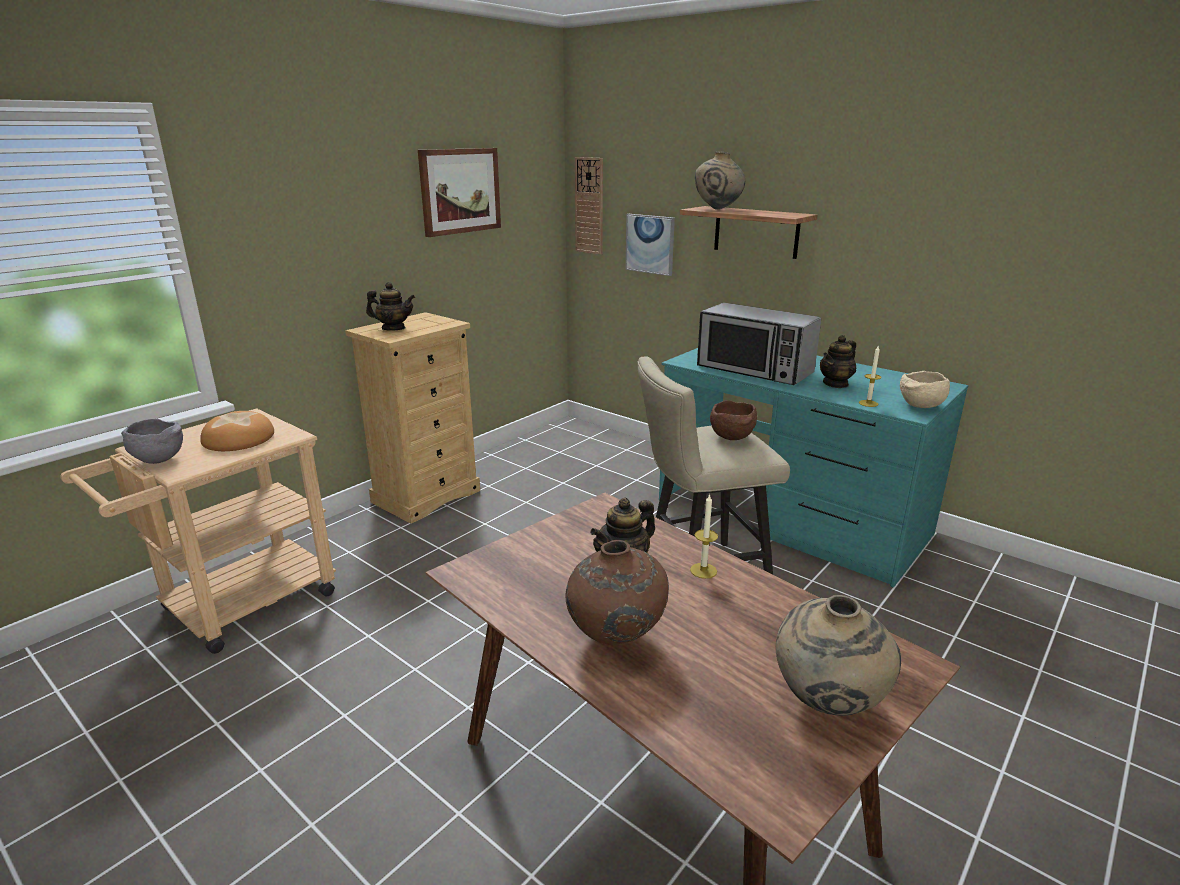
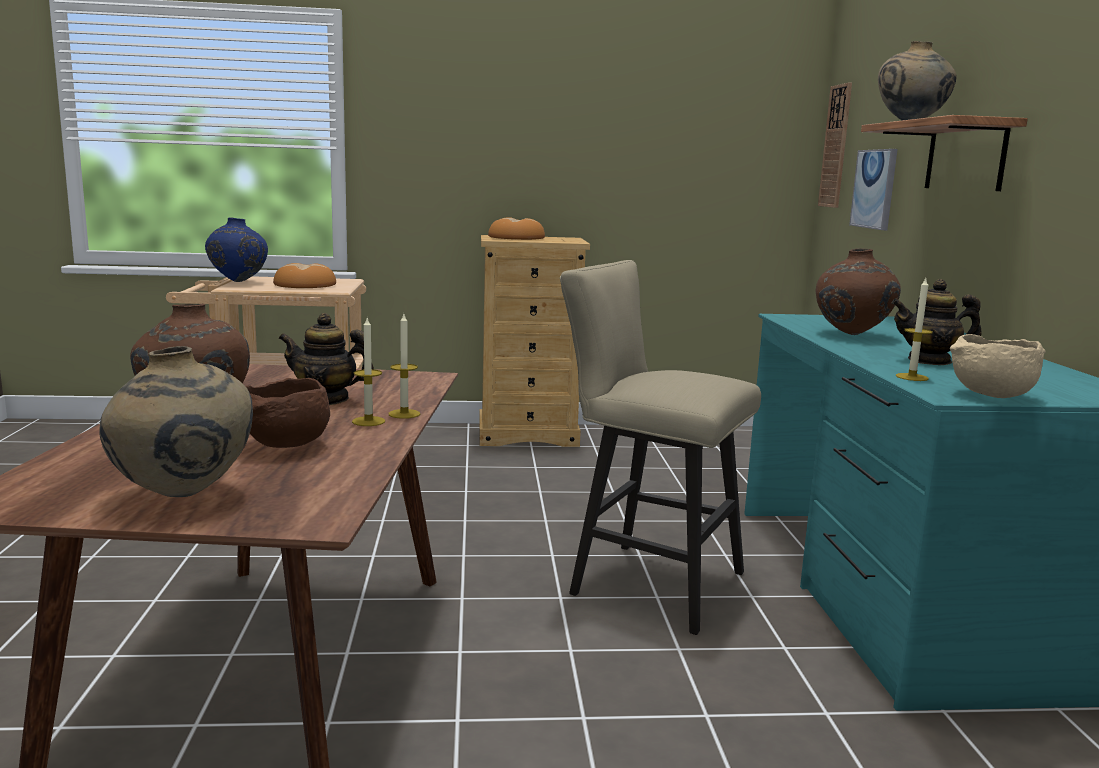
camera: 45 degrees right, 10 degrees down
(157, 460) = (238, 281): grey bowl -> blue vase
(393, 328) = (516, 238): teapot -> bread
(460, 191) = (651, 113): picture -> none
(698, 551) = (404, 414): none -> candle
(732, 438) = (689, 379): brown bowl -> brown bowl (285, 446)
(754, 370) = (852, 335): microwave -> brown vase

